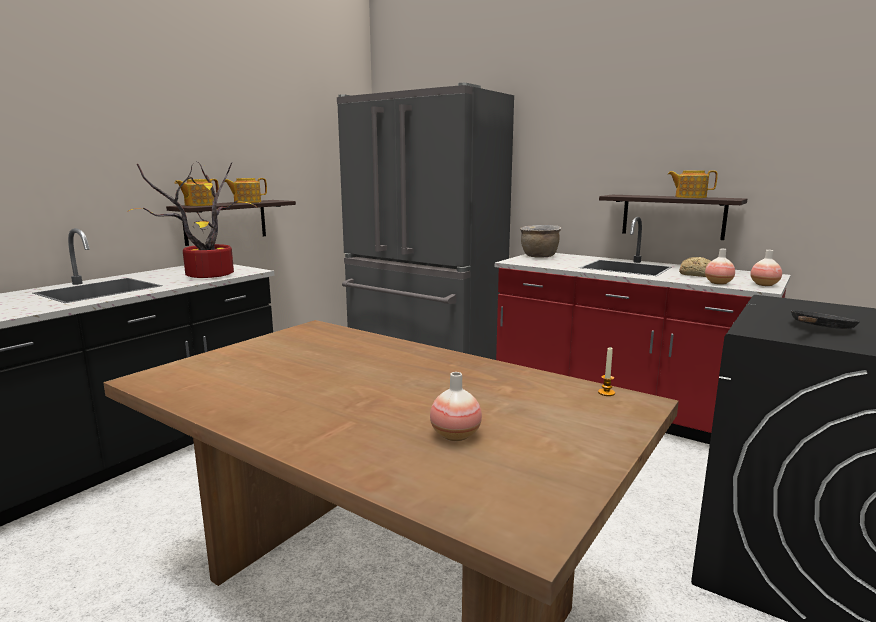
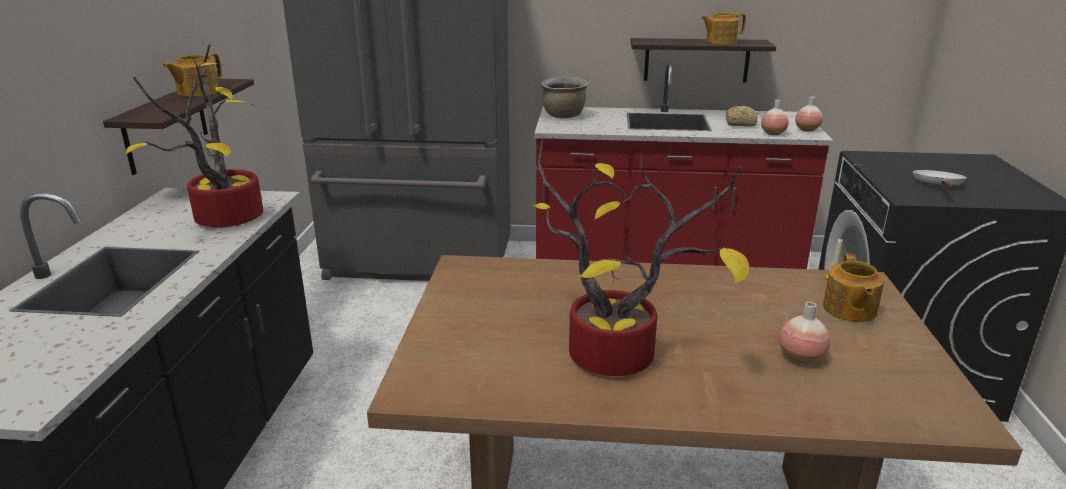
camera: 30 degrees left, 10 degrees up
(199, 205) = (152, 111): teapot -> teapot (849, 310)
(310, 394) = (619, 354): none -> potted plant
(819, 328) = (938, 185): black frying pan -> white frying pan

